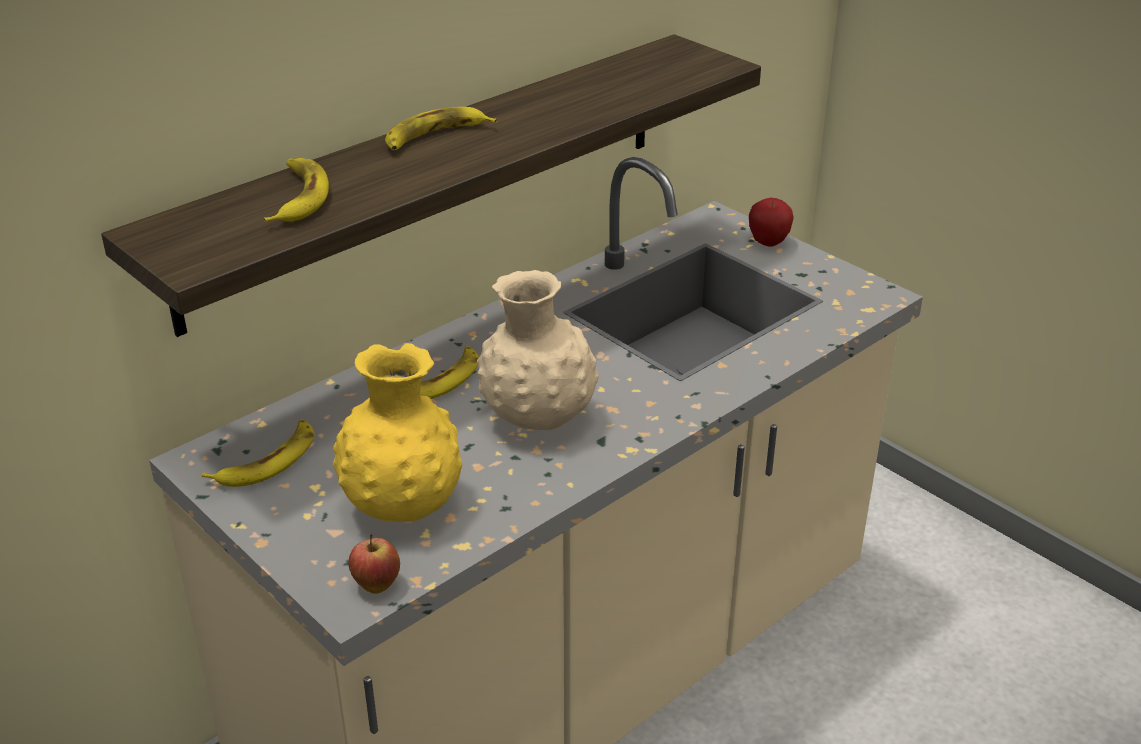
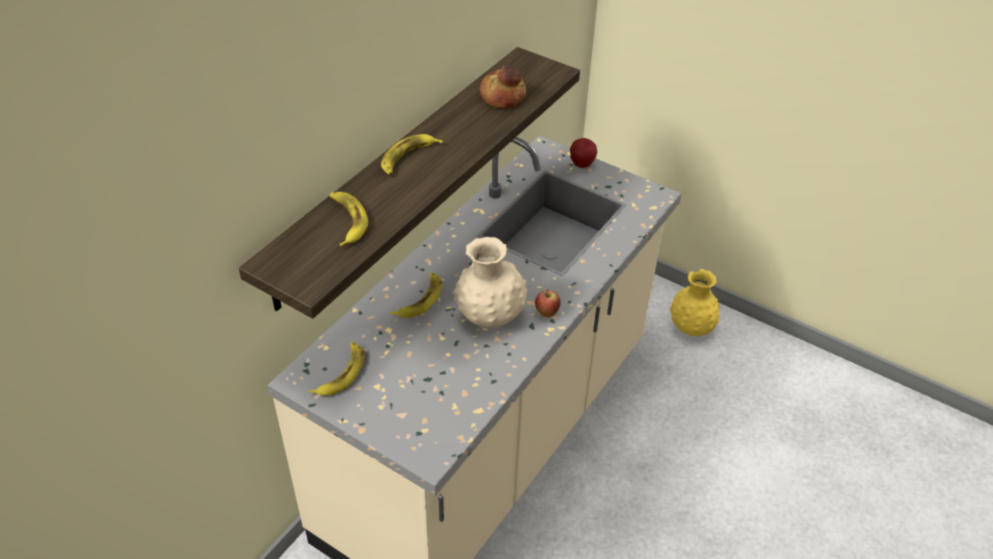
camera: 15 degrees left, 10 degrees up
(376, 585) = (440, 445): apple -> apple (546, 313)
(403, 506) = (434, 390): yellow vase -> yellow vase (691, 328)
(622, 84) = (503, 96): none -> bread

